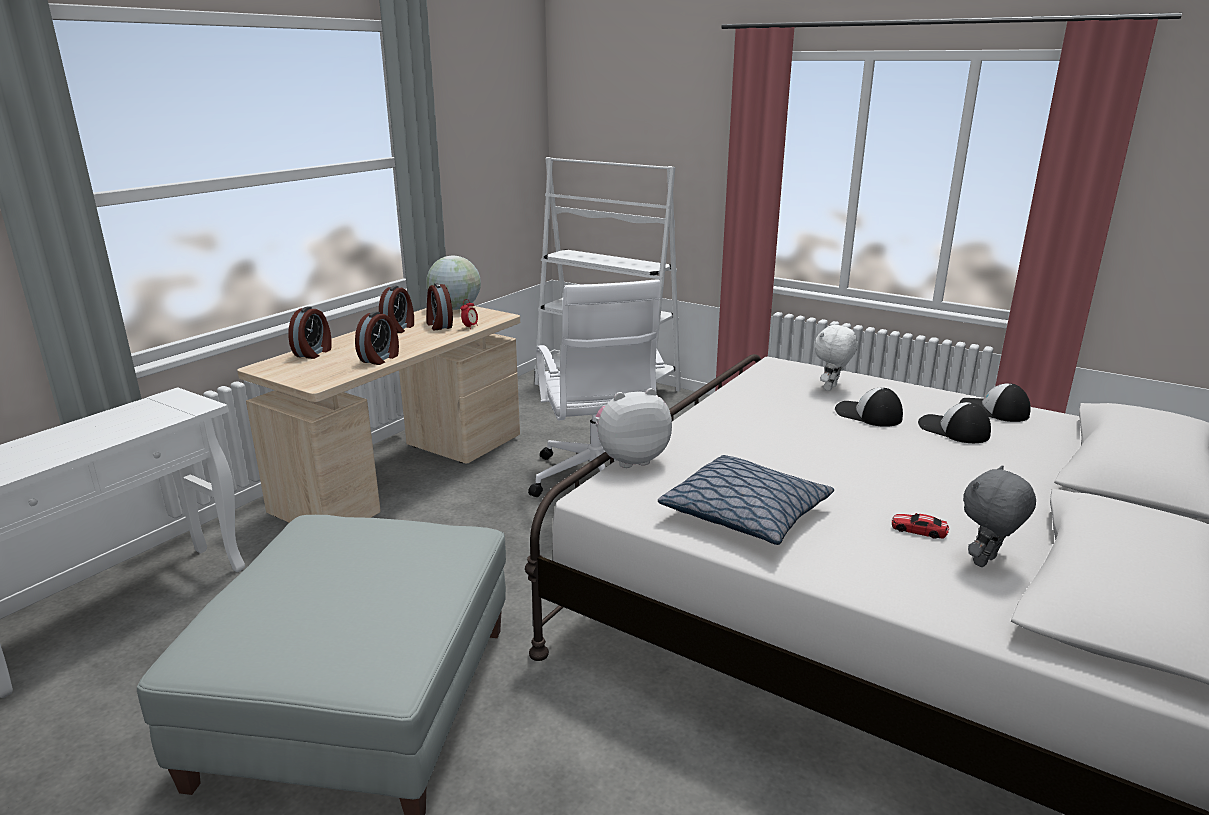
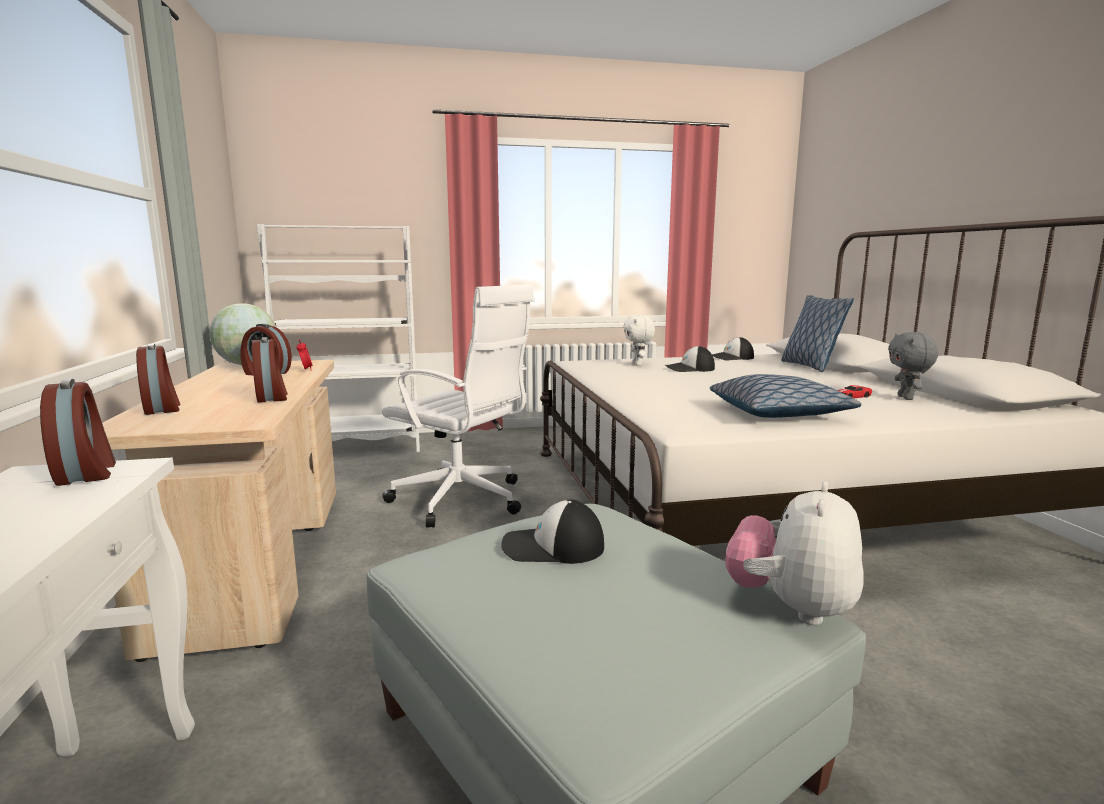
camera: 45 degrees left, 10 degrees down
(399, 328) = (223, 381): alarm clock -> alarm clock (87, 473)
(630, 459) = (640, 411): plush toy -> plush toy (791, 608)
(953, 430) = (741, 366): cap -> cap (552, 547)
(1057, 462) = (810, 366): none -> pillow

